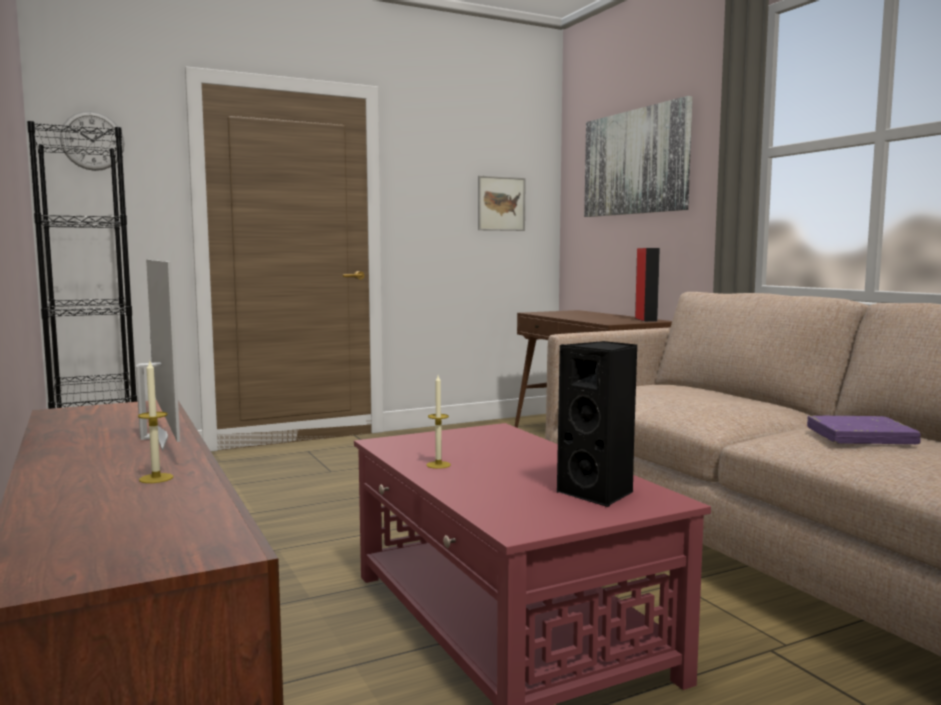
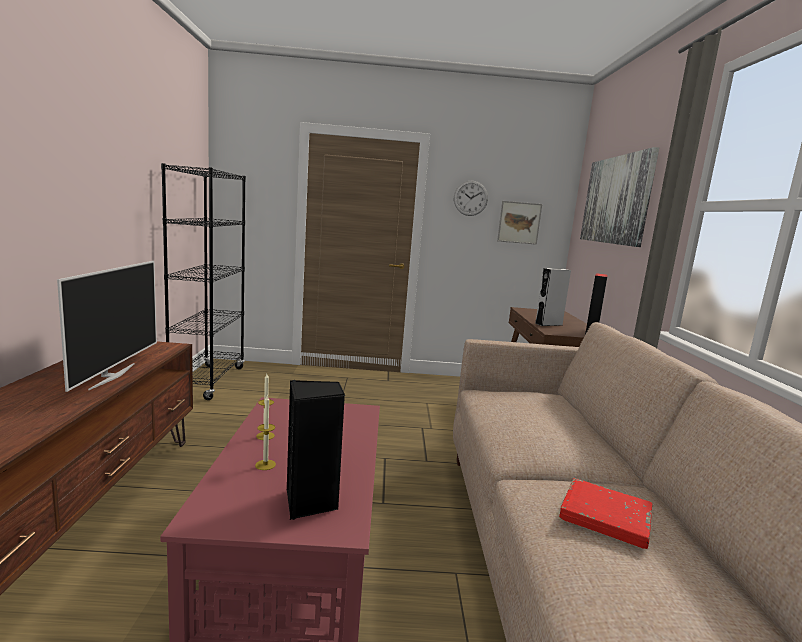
camera: 25 degrees right, 5 degrees up
(92, 141) = (243, 169): wall clock -> wall clock (470, 198)
(156, 478) = (37, 414): candle -> candle (265, 465)
(591, 319) = (548, 324): none -> grey speaker
(860, 437) = (605, 517): purple book -> red book

